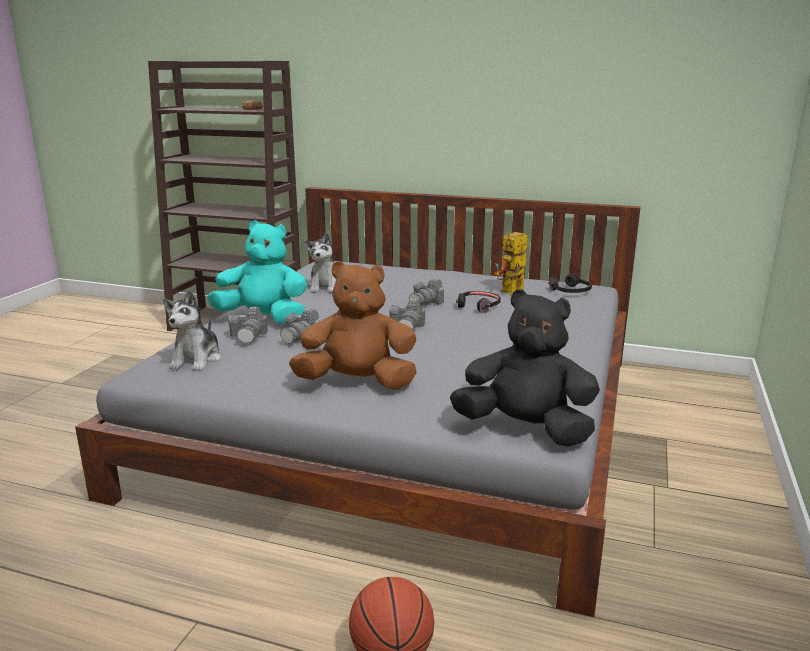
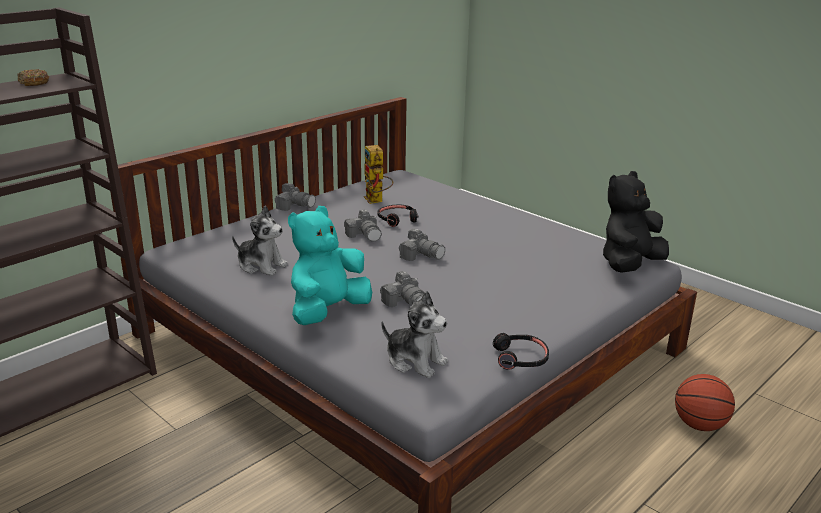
camera: 65 degrees left, 5 degrees up
(249, 336) = (378, 325): camera -> camera (295, 205)
(357, 383) = (522, 299): brown plush toy -> none
(570, 291) = (399, 183): black headphones -> black headphones (520, 358)

